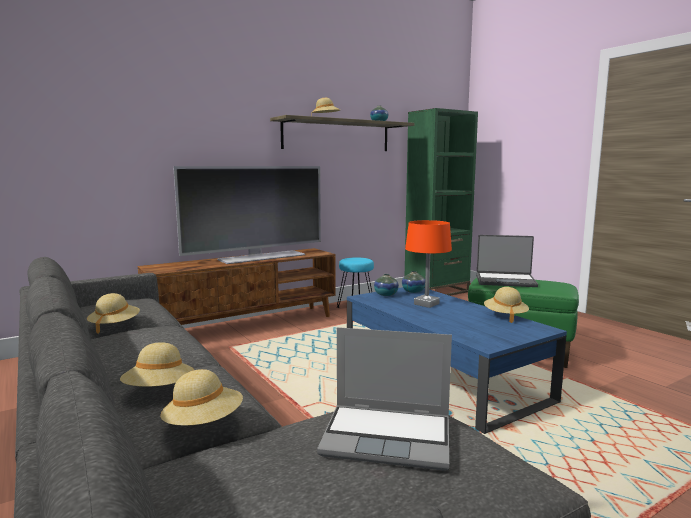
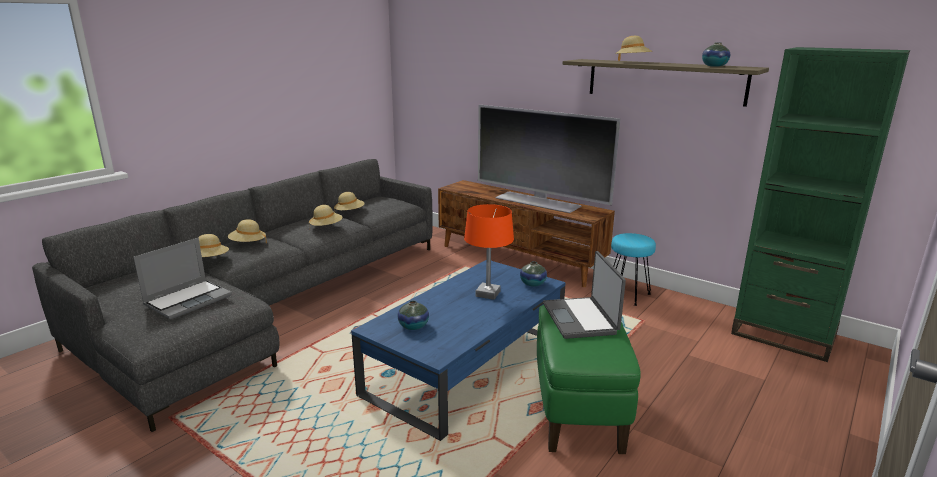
camera: 70 degrees right, 10 degrees up
(386, 294) = (507, 273): vase -> vase (413, 326)
(389, 437) = (188, 300): laptop -> laptop turned 135 degrees counterclockwise
(505, 316) = (472, 335): beige hat -> beige hat (326, 227)

